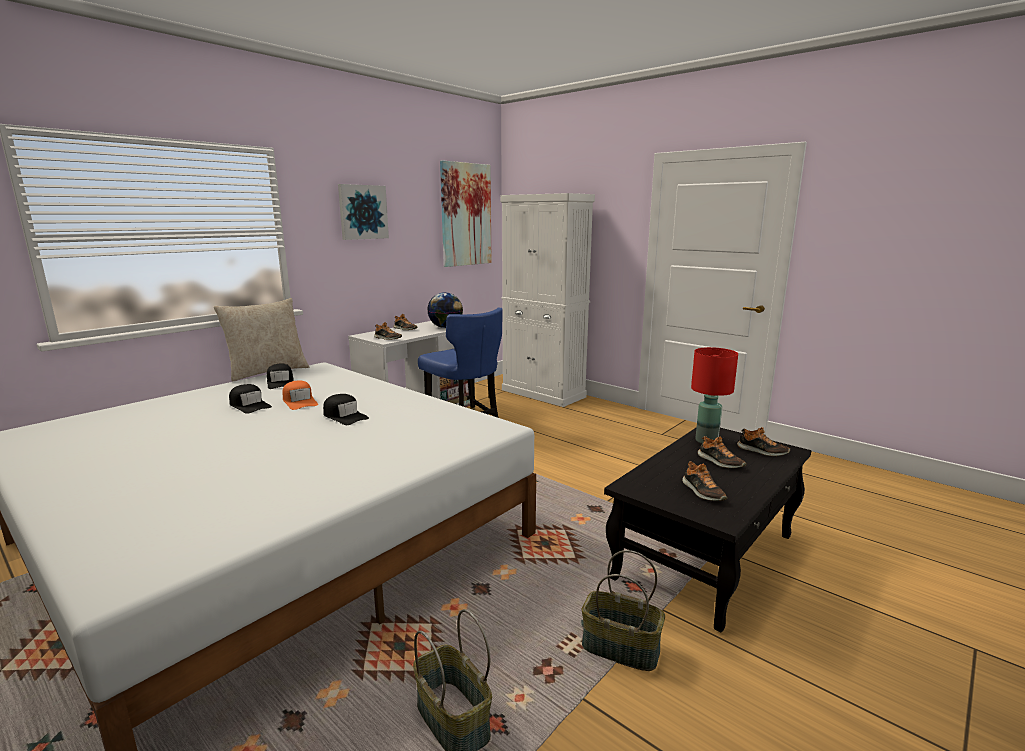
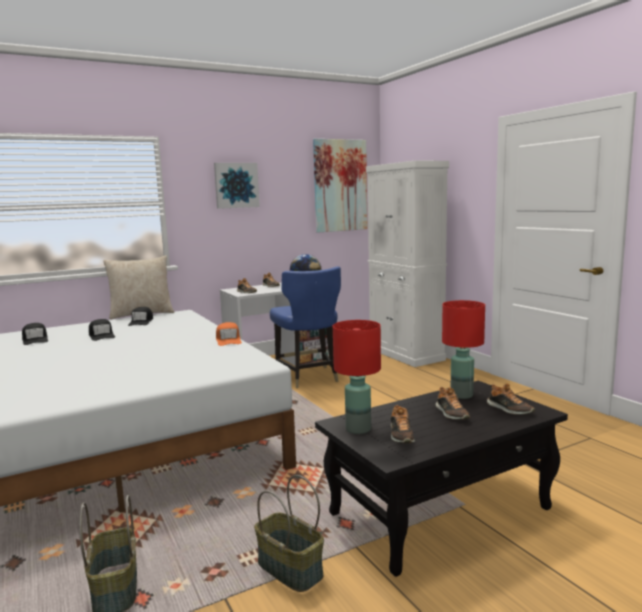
camera: 20 degrees right, 5 degrees down
(299, 401) = (138, 335): orange cap -> orange cap (228, 340)
(345, 416) = (156, 347): black cap -> black cap (35, 340)
(655, 491) = (357, 429): none -> red table lamp

